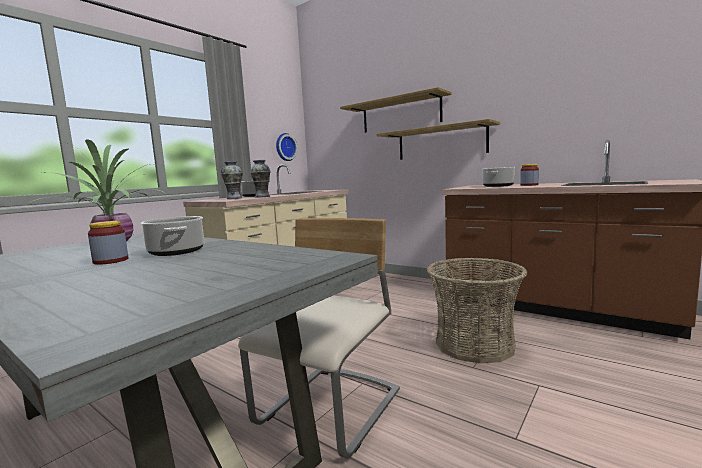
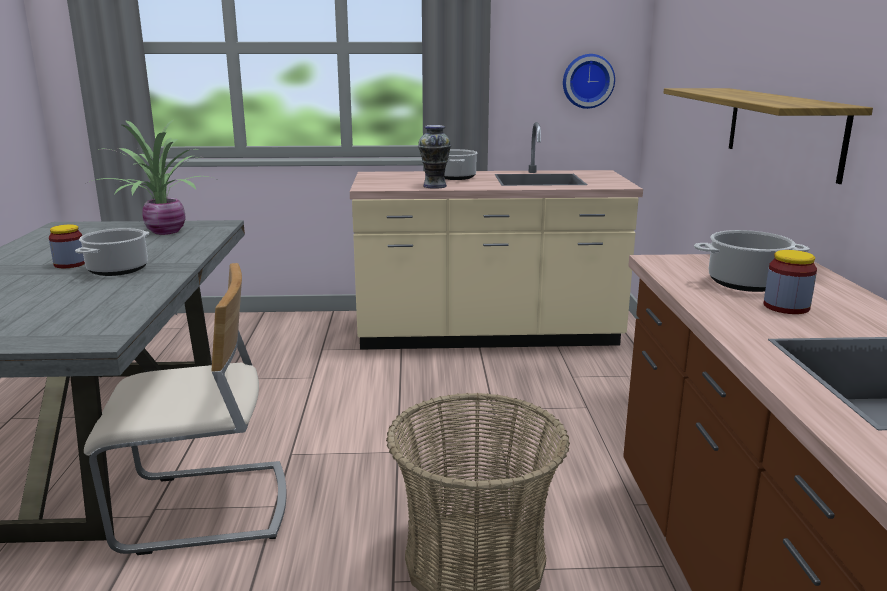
camera: 50 degrees right, 10 degrees up
(234, 198) = (404, 180): vase -> none
(400, 114) = (745, 42): shelf -> none

